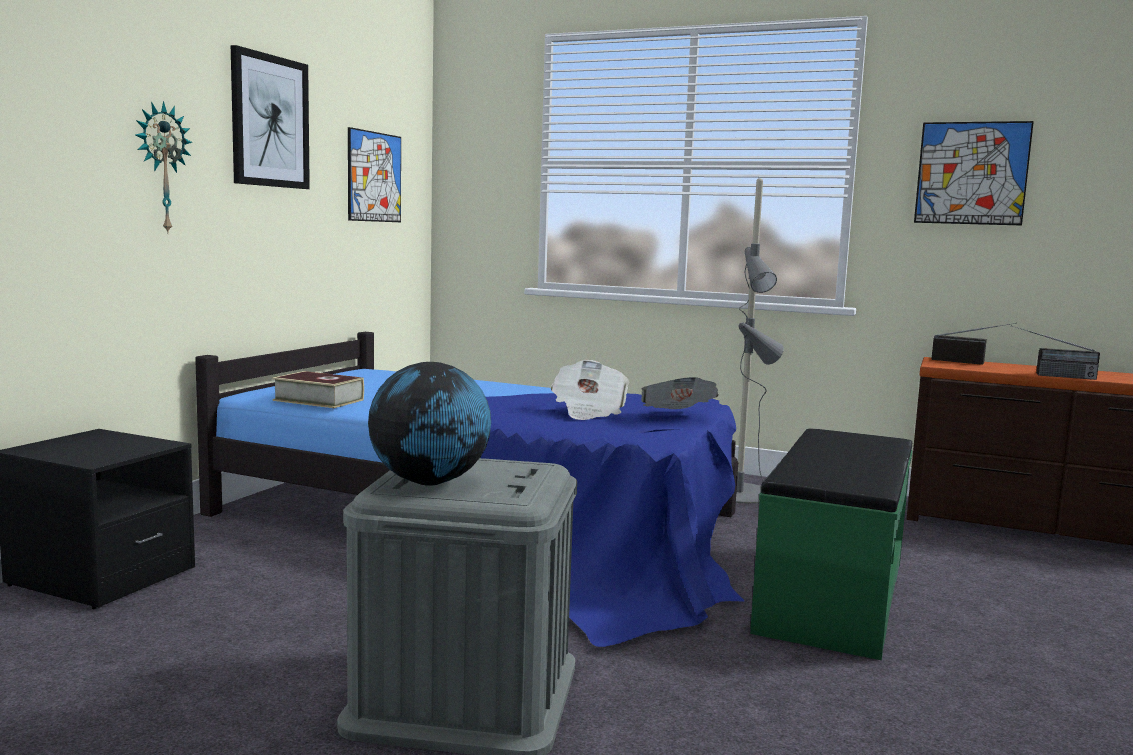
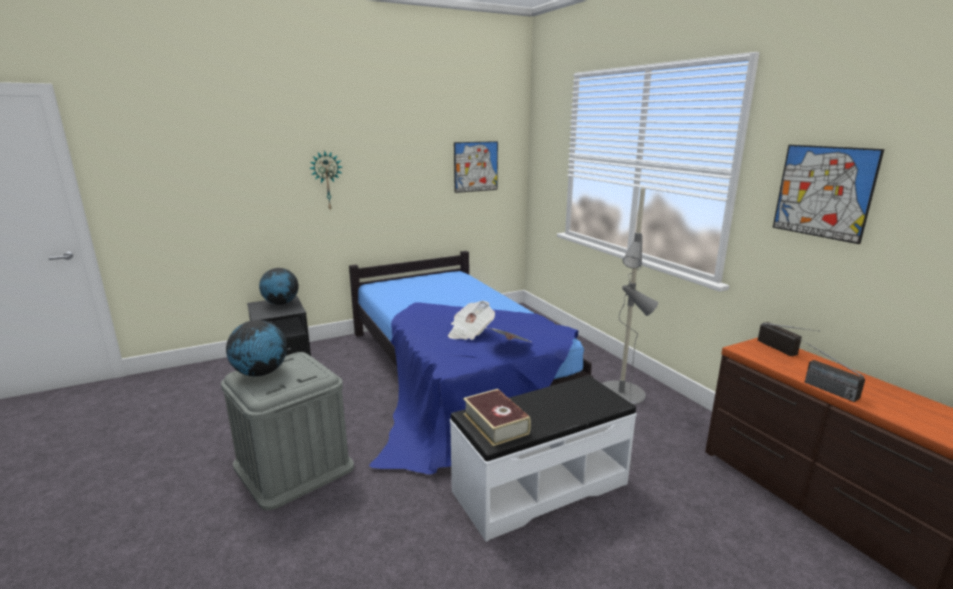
camera: 40 degrees right, 10 degrees up
(93, 441) = (281, 303): none -> globe
(269, 121) = (395, 148): picture -> none
(318, 400) = (386, 295): book -> book (495, 424)
(830, 595) = (539, 487): green bench -> white bench

